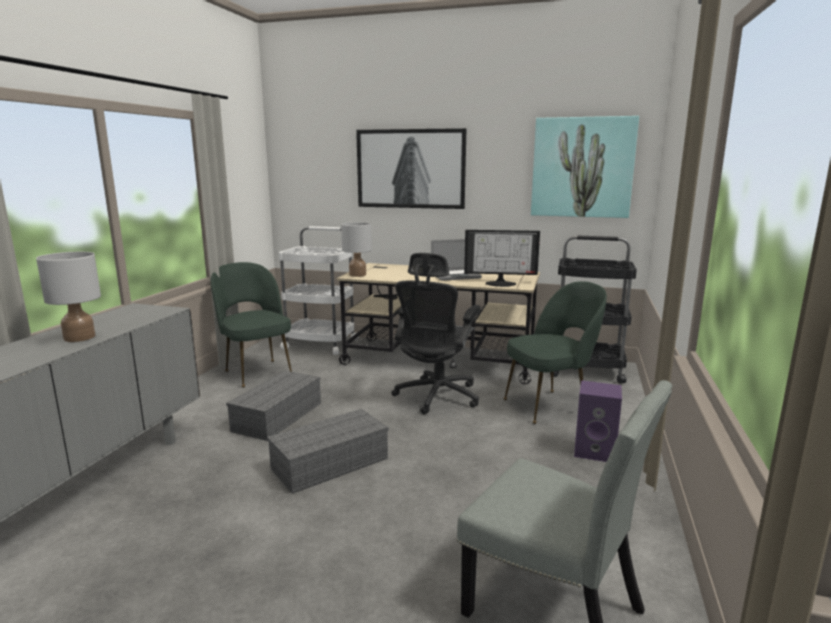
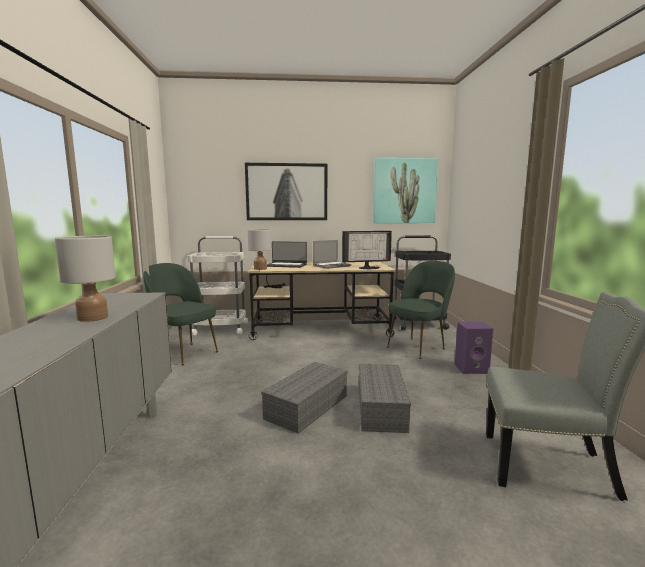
camera: 20 degrees left, 5 degrees down
(278, 417) = (233, 382): grey storage box -> grey storage box (382, 408)
(398, 271) = (286, 265): none -> laptop
(436, 398) = (341, 352): office chair -> none

